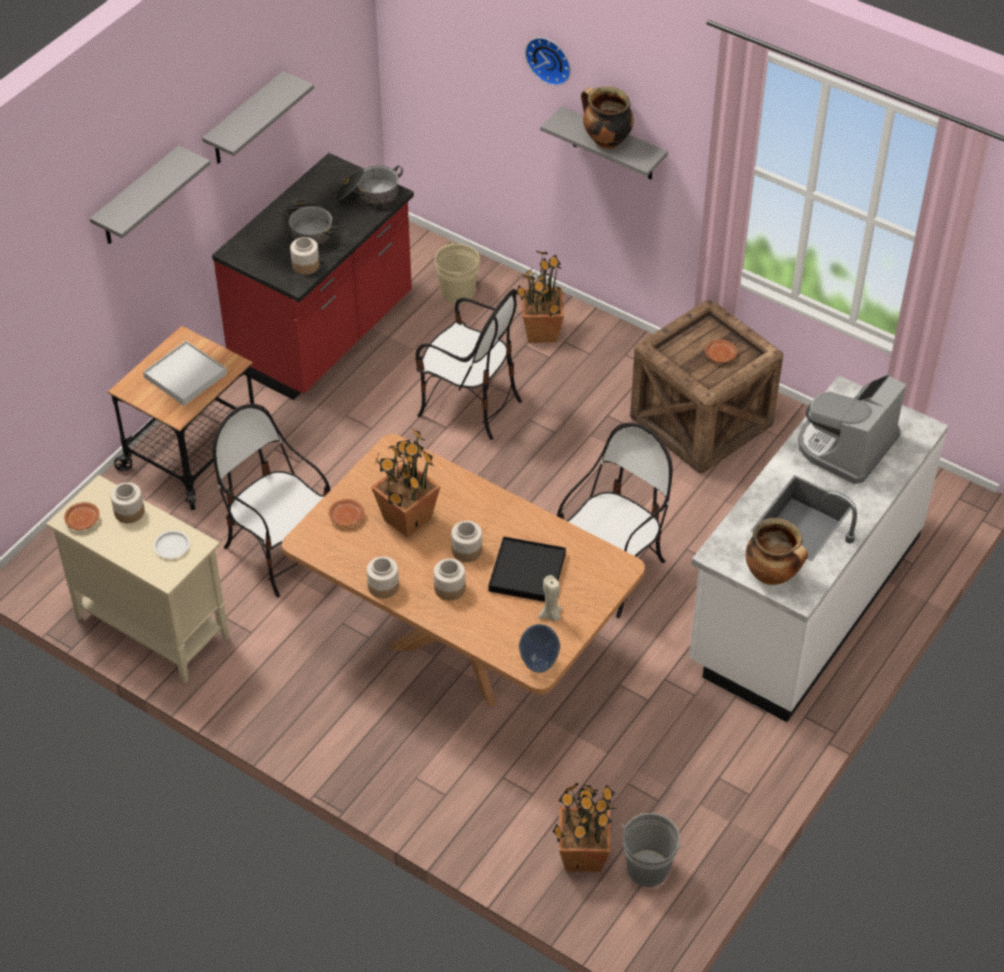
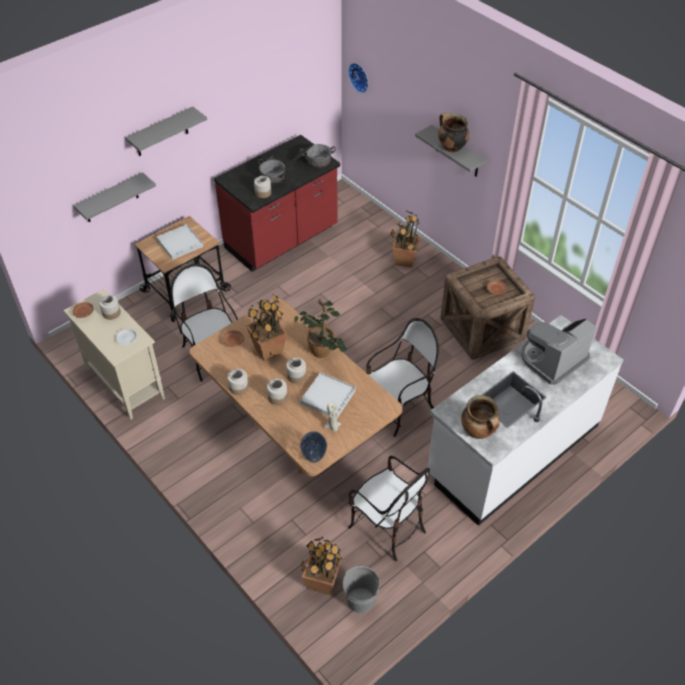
camera: 15 degrees right, 0 degrees up
(245, 120) = (242, 102): grey shelf -> grey shelf (111, 198)
(458, 292) = (365, 229): beige bucket -> none
(469, 406) = (349, 294): chair -> chair (387, 527)
(495, 509) = (323, 354): none -> potted plant
(527, 572) = (328, 397): black tray -> white tray
(550, 59) = (428, 93): wall clock -> wall clock (360, 77)

